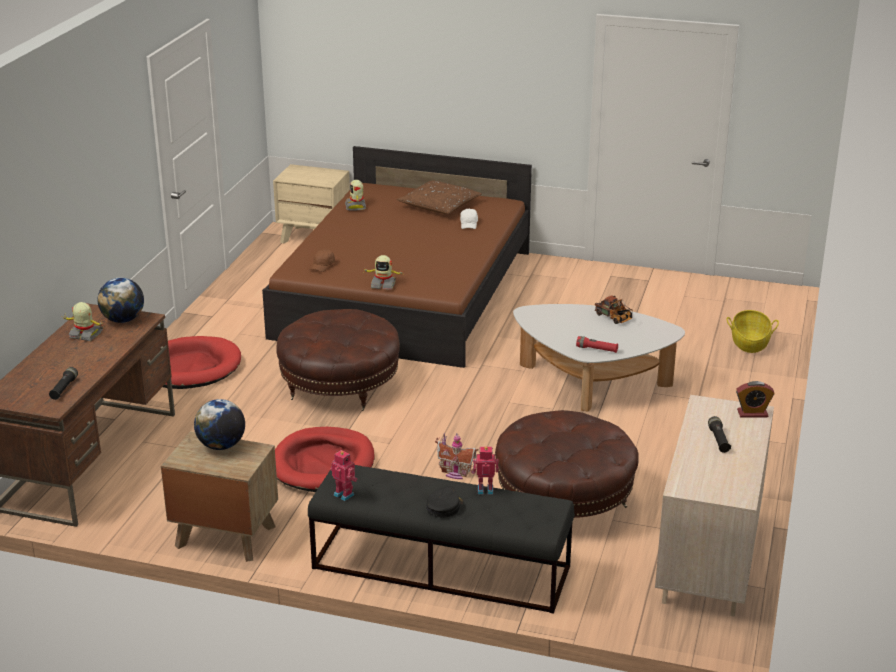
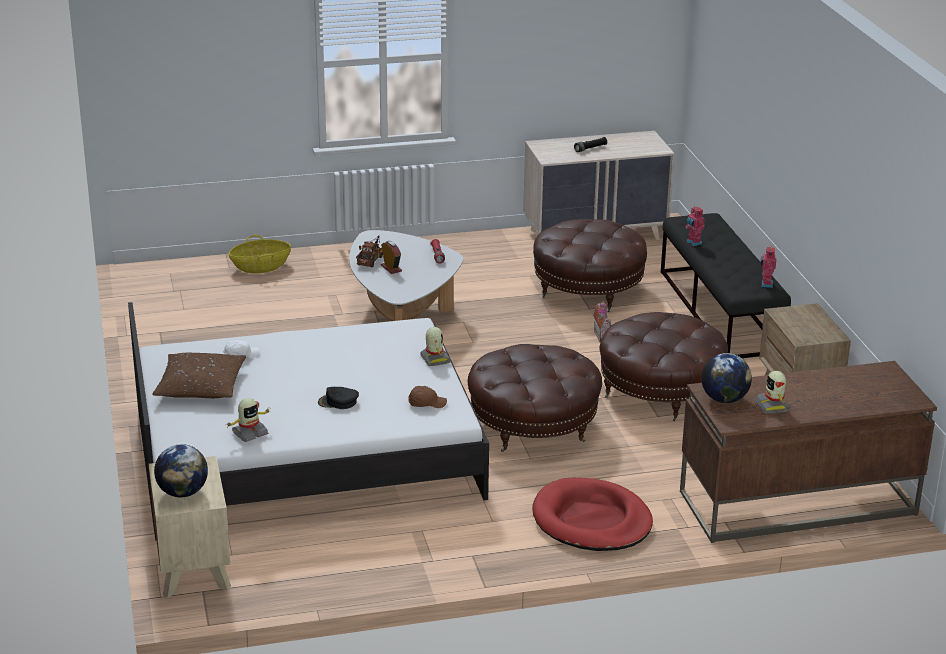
camera: 120 degrees left, 0 degrees up
(64, 388) = (858, 376): black flashlight -> none
(221, 446) = (794, 327): globe -> globe (183, 492)
(323, 464) = (660, 392): red dog bed -> brown ottoman
(405, 293) = (305, 453): brown bed -> white bed
(444, 506) = (730, 250): black cap -> black cap (338, 402)
(752, 413) = (543, 144): alarm clock -> alarm clock (391, 268)

